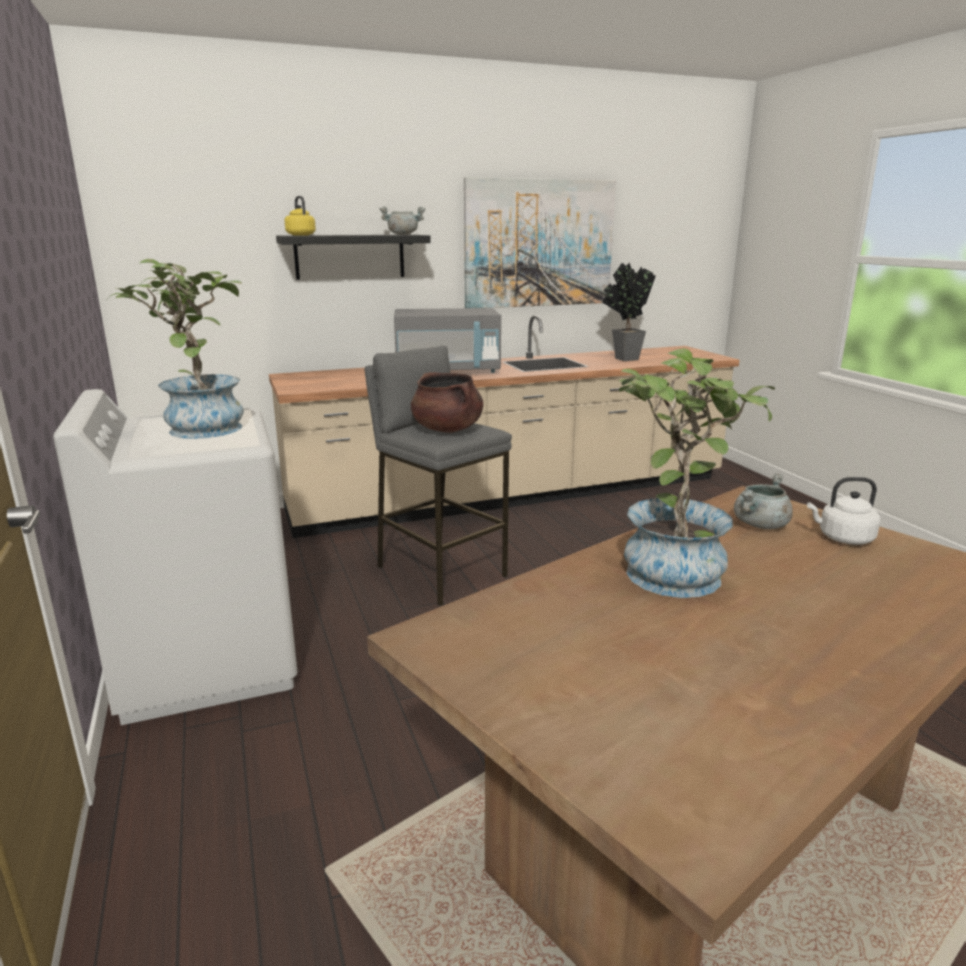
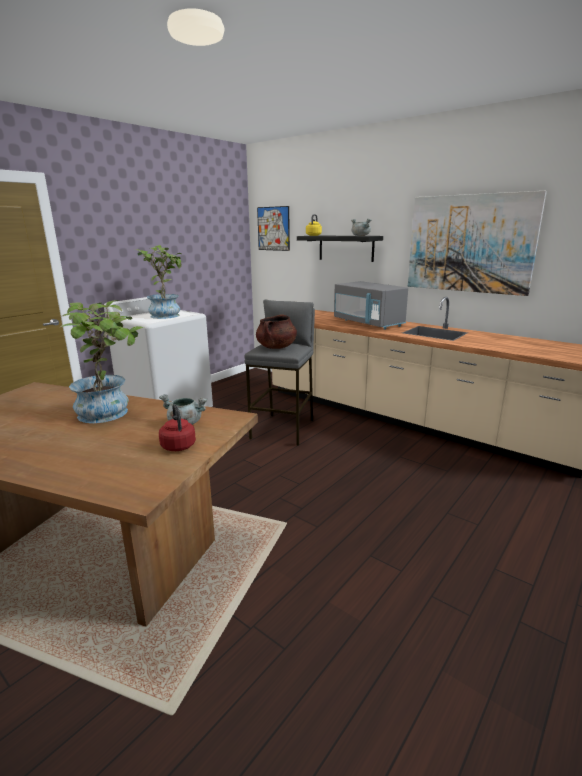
camera: 60 degrees right, 0 degrees up
(167, 222) = (273, 228): none -> picture
(622, 359) = (502, 343): potted plant -> none
(842, 538) = (178, 445): white kettle -> red kettle

